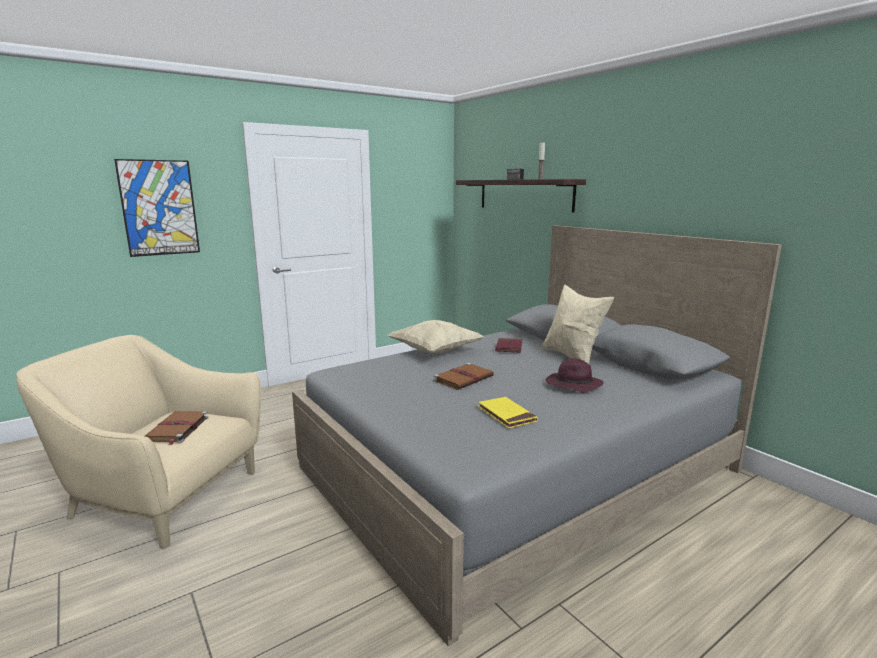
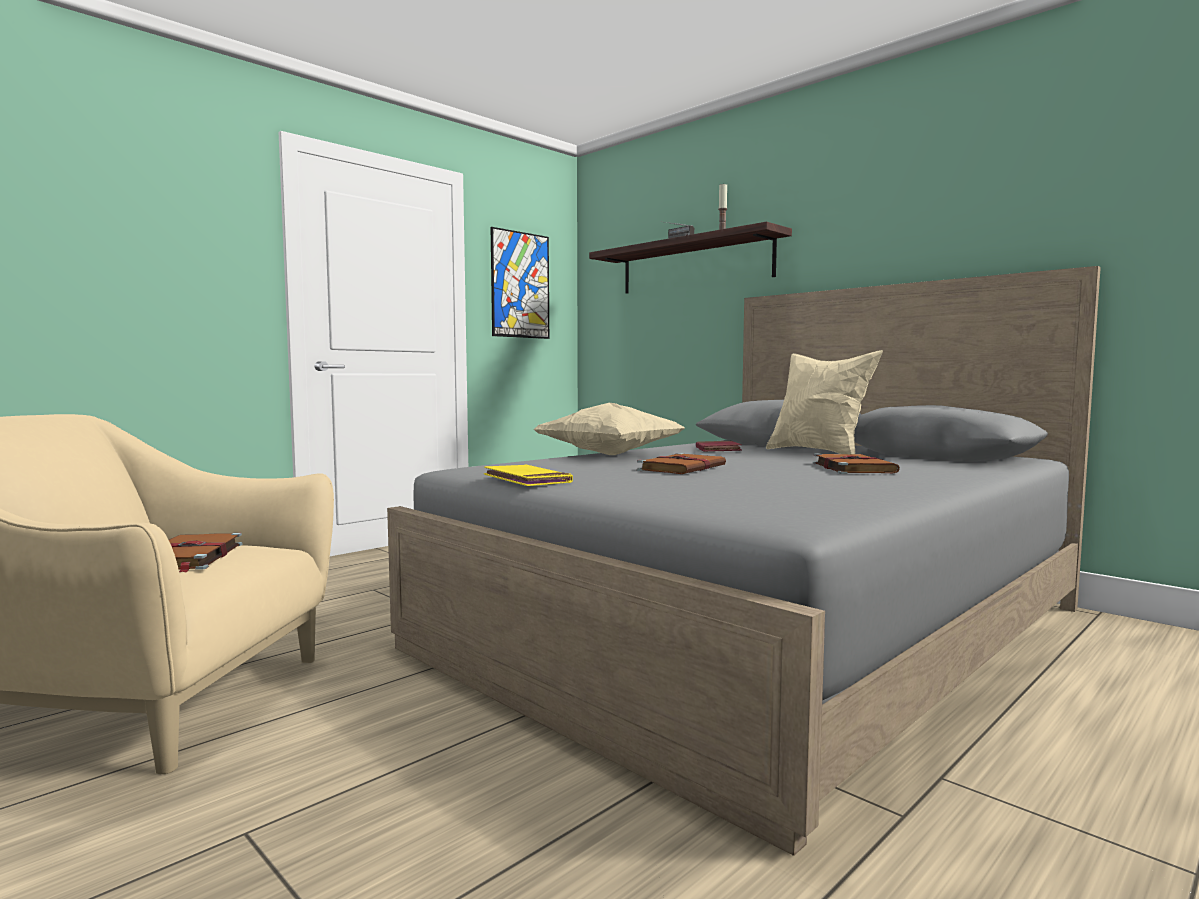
camera: 10 degrees left, 10 degrees down
(159, 208) = (134, 243): picture -> picture (520, 285)
(506, 415) = (789, 487): yellow book -> yellow book (527, 480)
(572, 385) = (852, 468): purple hat -> brown book

